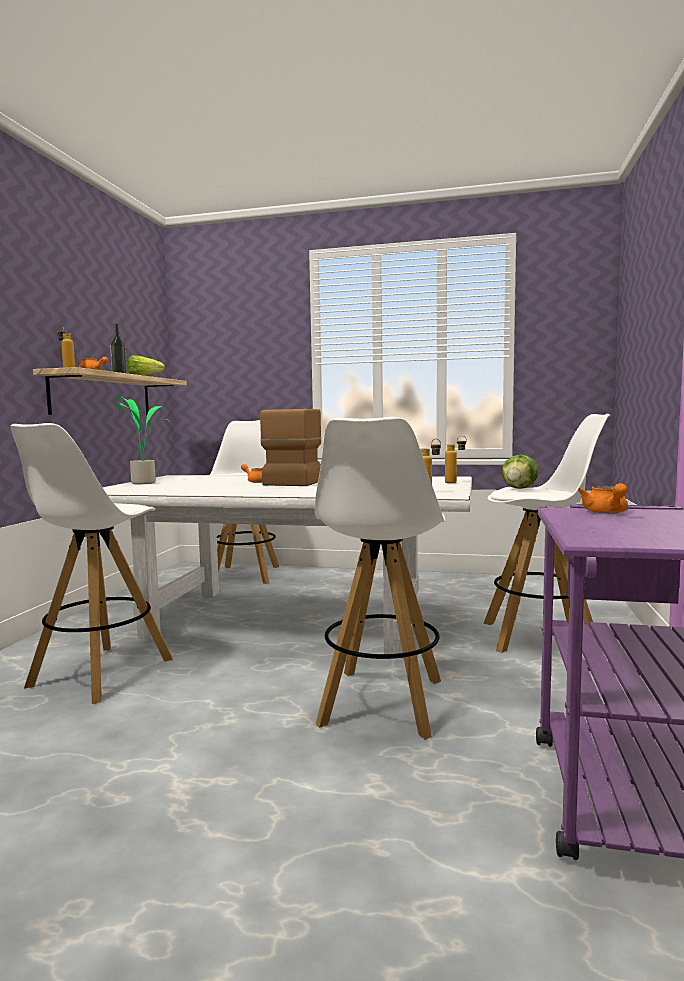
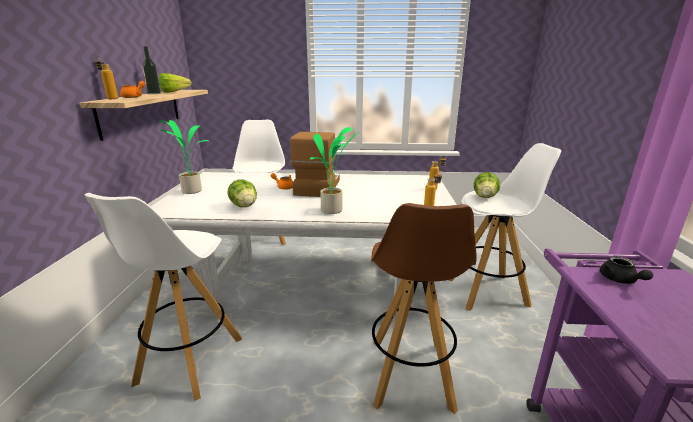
camera: 10 degrees left, 15 degrees up
(196, 489) = (244, 206): none -> lettuce
(301, 492) = (333, 211): none -> potted plant
(382, 702) = (410, 374): white stool -> brown stool
(606, 512) = (620, 280): orange teapot -> black teapot

